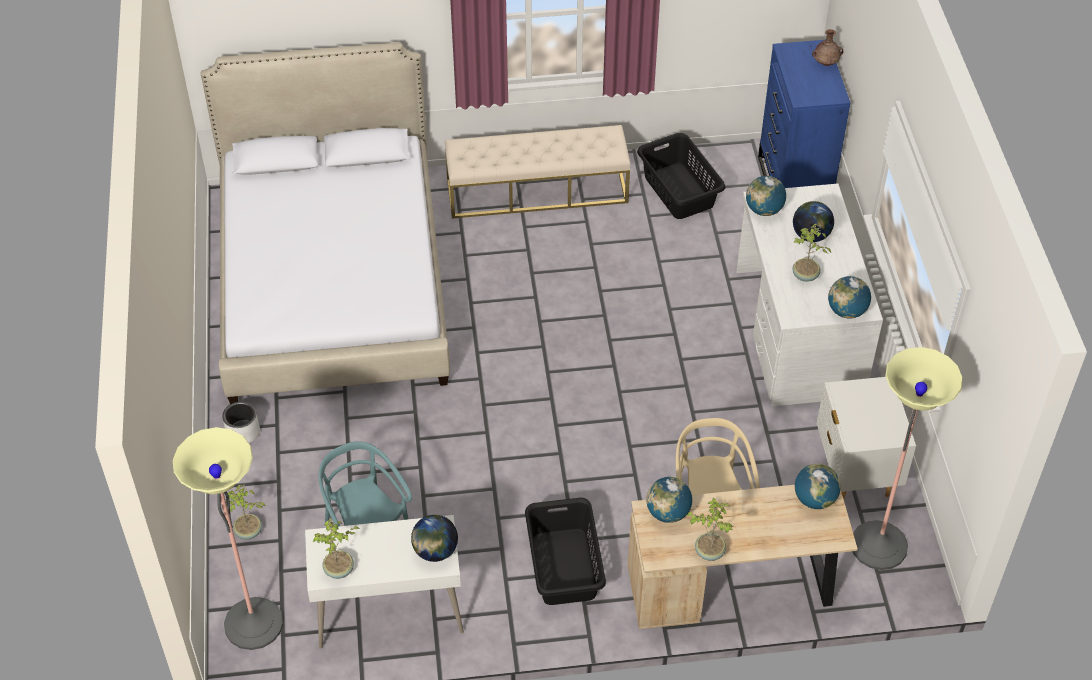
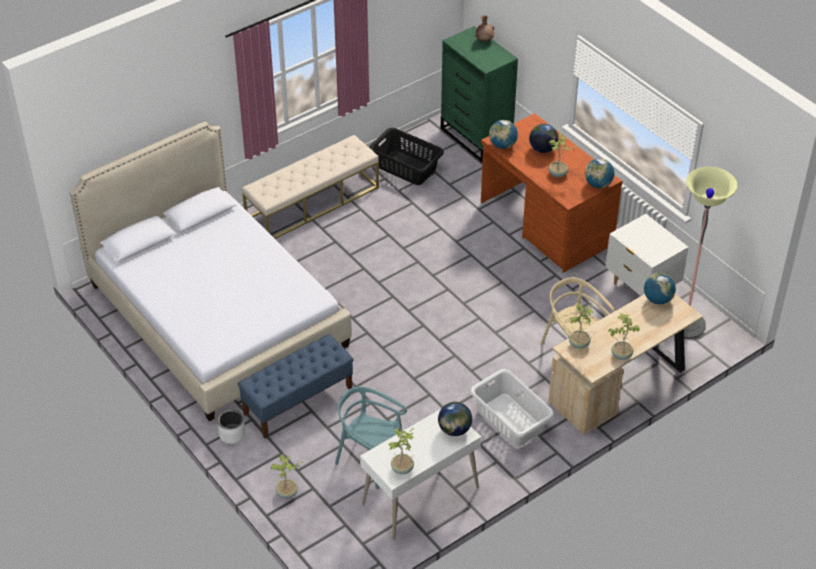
camera: 30 degrees left, 5 degrees down
(253, 624) = (337, 546): floor lamp -> none
(342, 427) = (298, 401): none -> blue bench
(563, 567) = (510, 420): black laundry basket -> white laundry basket
(668, 512) = (579, 344): globe -> potted plant
(793, 186) = (476, 138): blue dresser -> green dresser
(797, 333) = (545, 224): white desk -> brown desk

